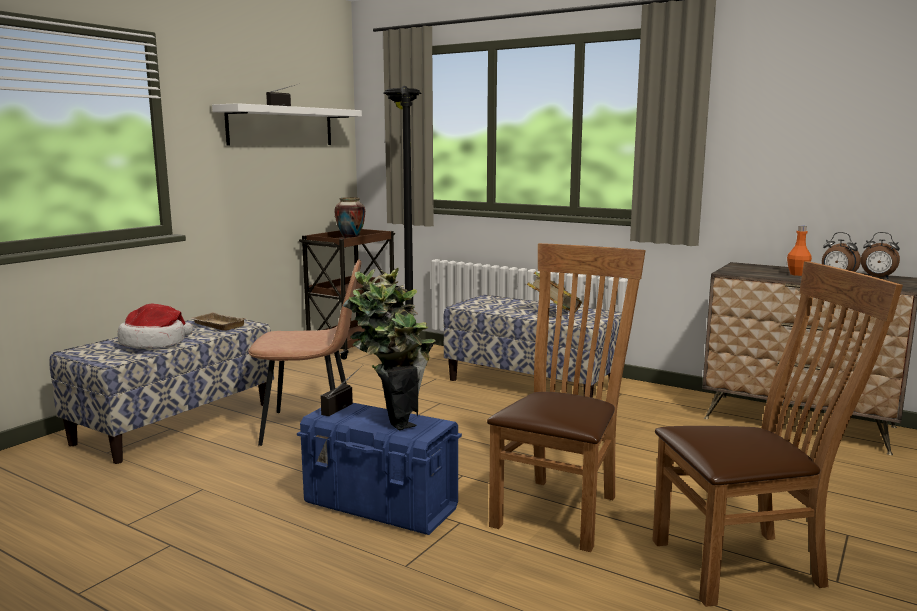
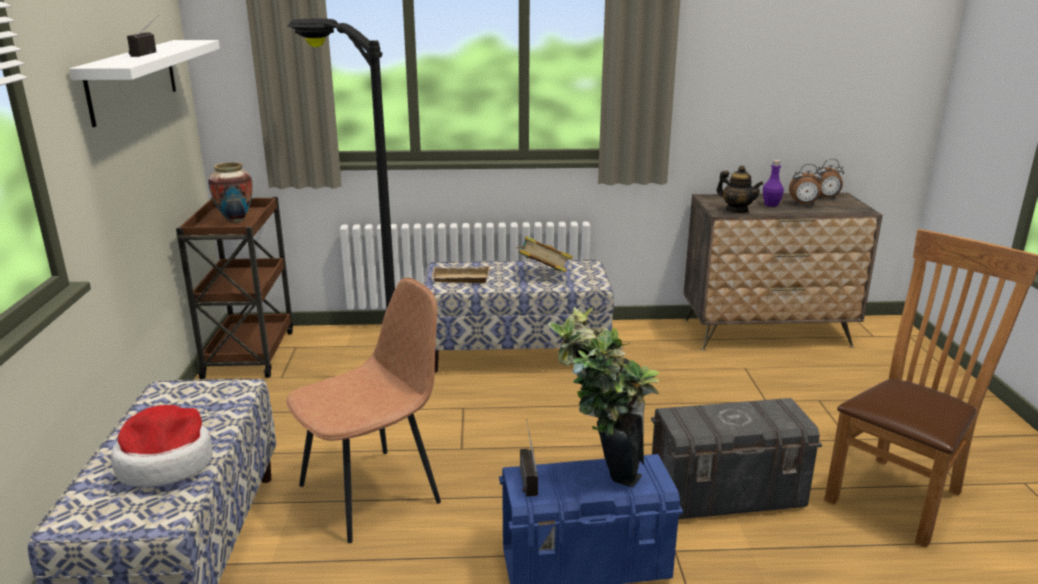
camera: 35 degrees left, 10 degrees up
(216, 325) = (197, 402): beige tray -> beige tray (460, 279)
(561, 508) = (727, 496): brown chair -> grey storage box
(748, 273) = (737, 210): none -> teapot
(797, 274) = (771, 205): orange bottle -> purple bottle

